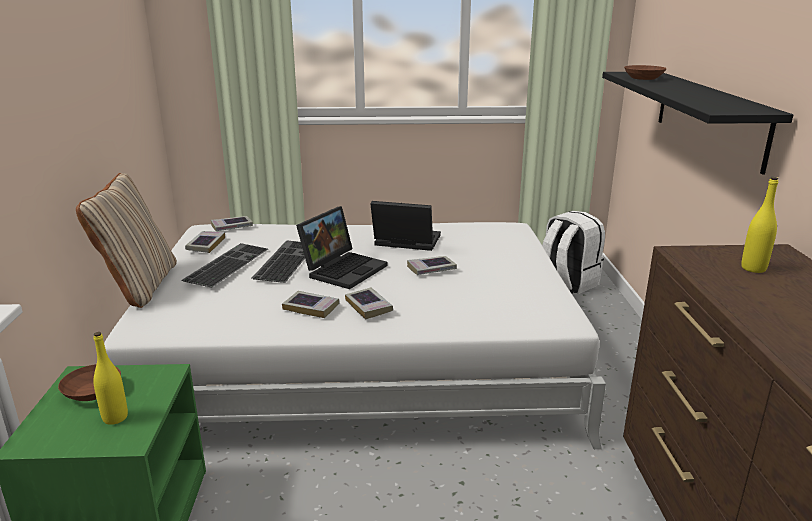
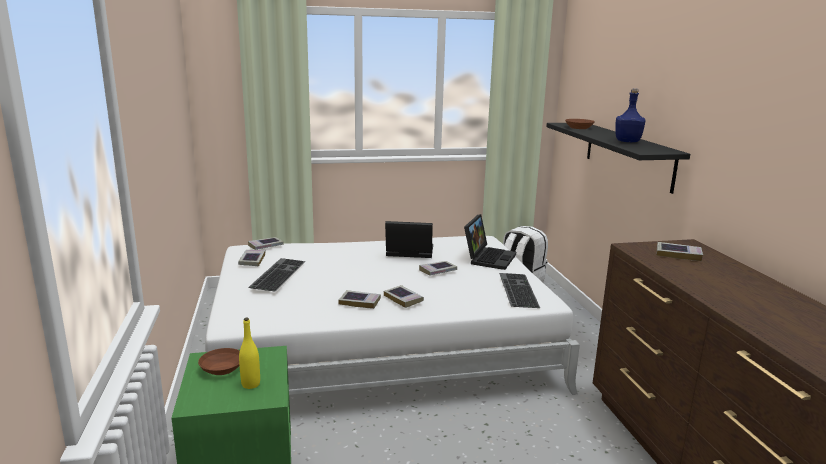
camera: 10 degrees left, 5 degrees down
(139, 286) = (212, 293): beige pillow -> none
(284, 260) = (322, 269): keyboard -> keyboard (516, 289)
(343, 269) = (371, 274): laptop -> laptop (488, 258)
(703, 96) = (627, 141): none -> blue bottle
(753, 268) = (678, 254): yellow bottle -> book

